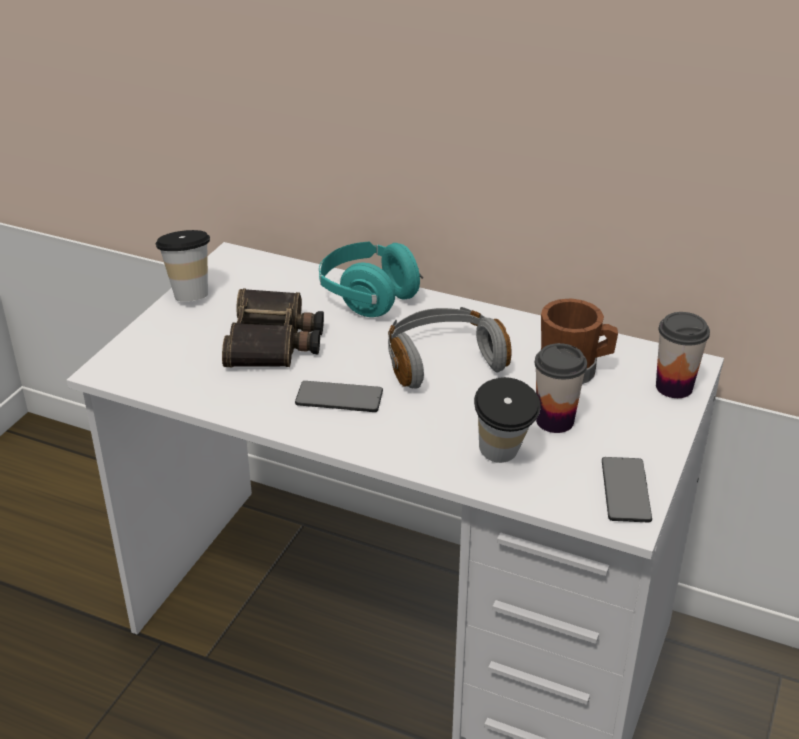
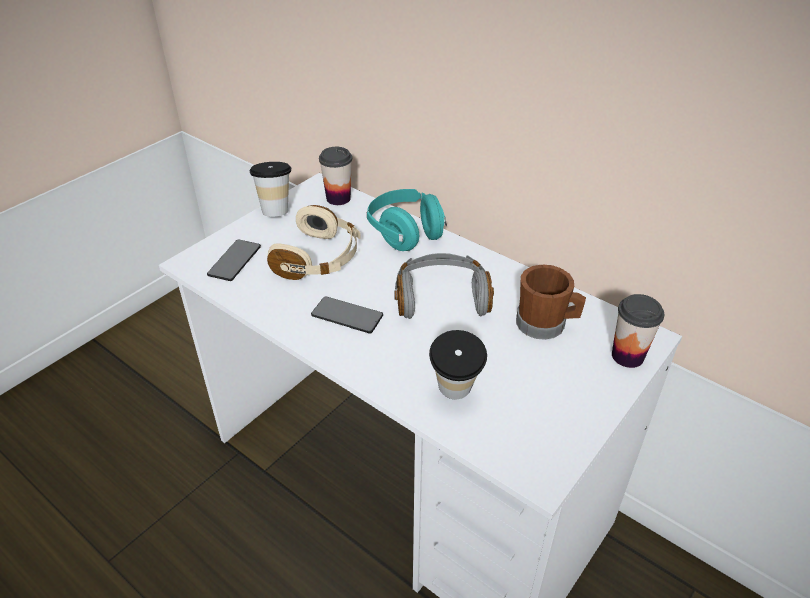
camera: 15 degrees right, 5 degrees up
(274, 341) = (319, 259): binoculars -> beige headphones
(554, 421) = (512, 369): cup -> cup (338, 198)
(625, 491) = (549, 448): phone -> phone (234, 261)

